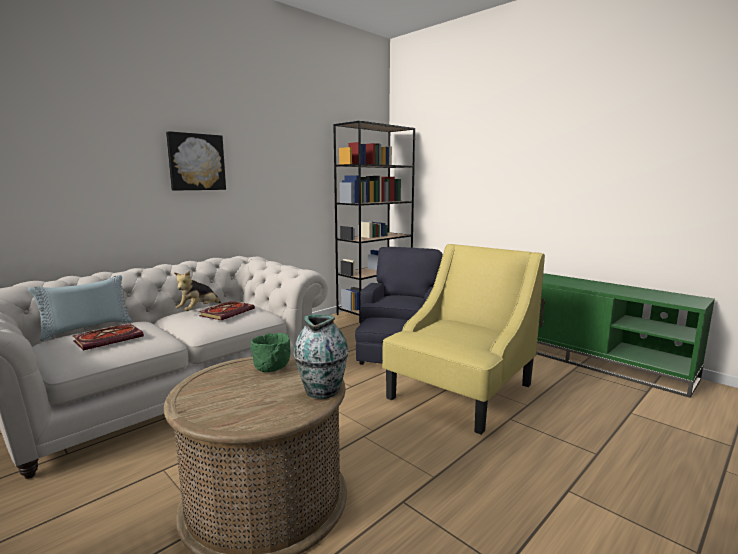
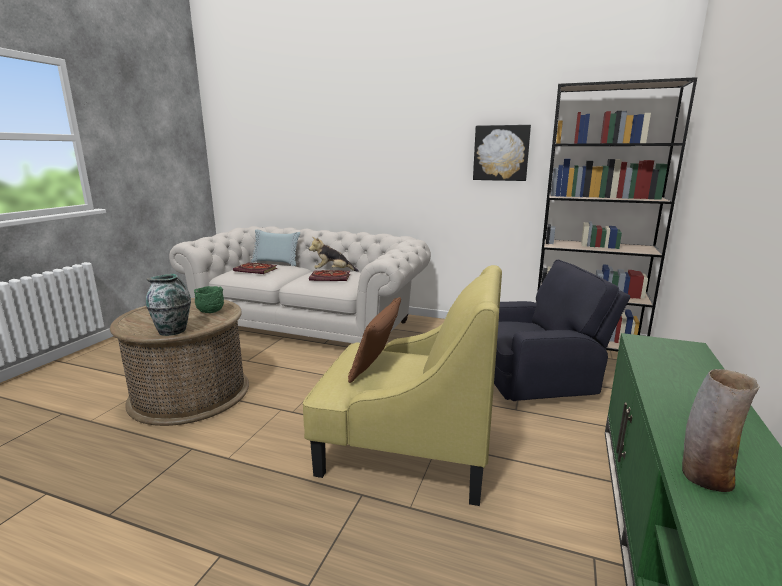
camera: 65 degrees right, 5 degrees up
(196, 162) = (388, 146): picture -> picture (501, 153)
(447, 333) = (376, 364): none -> brown pillow
(624, 292) = (705, 476): none -> vase

